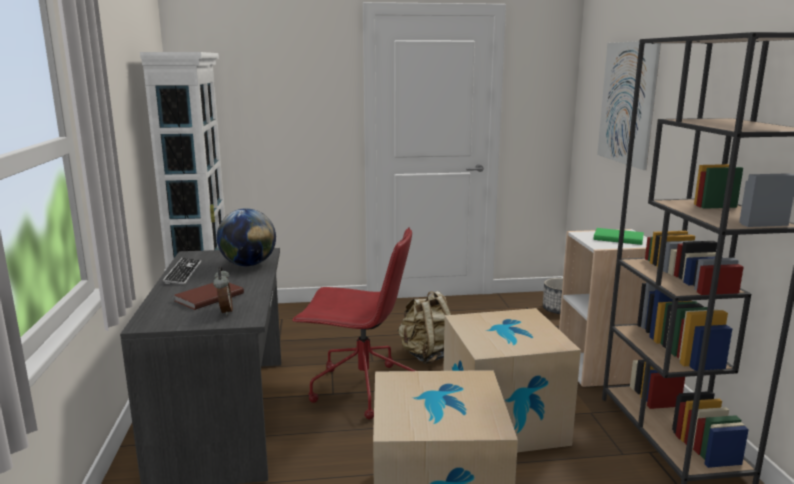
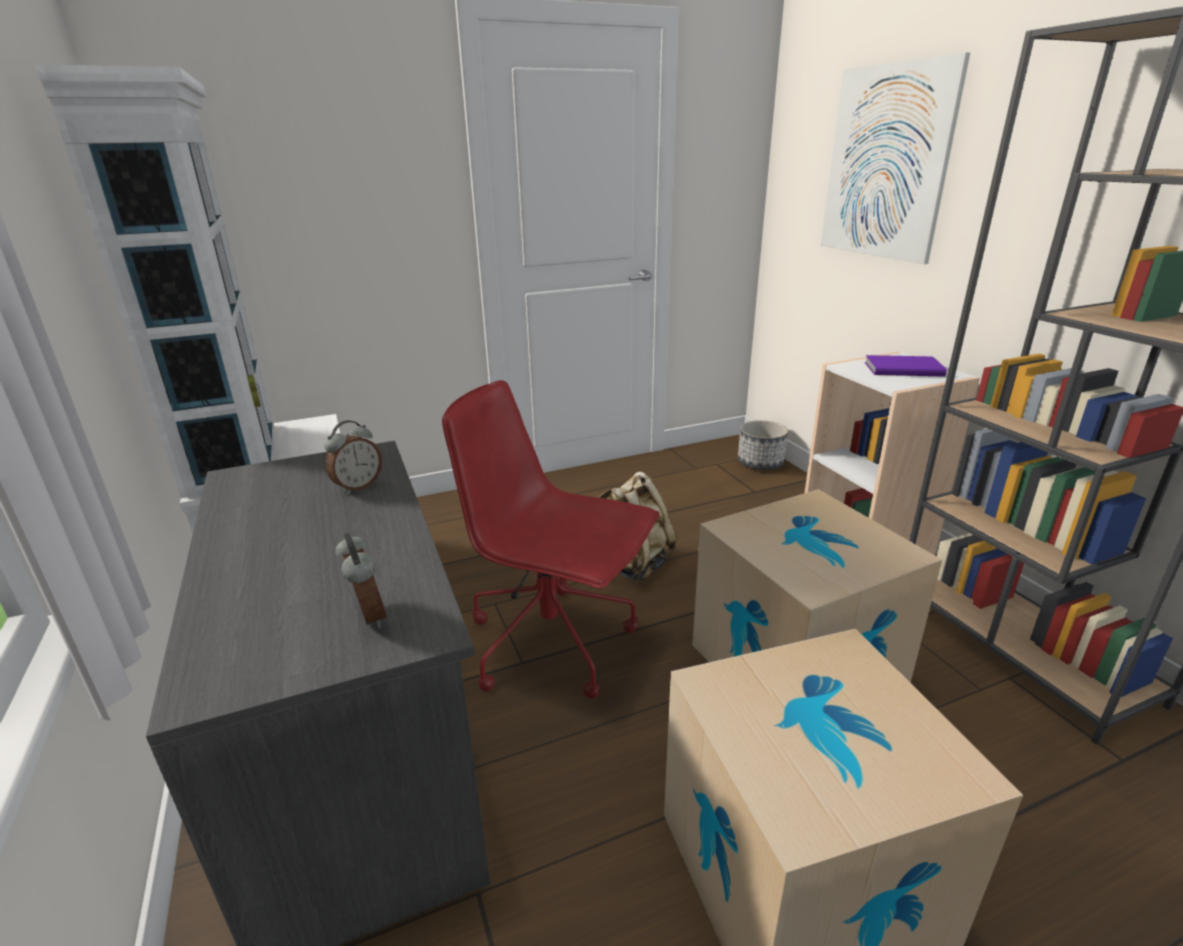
camera: 15 degrees left, 10 degrees up
(183, 272) = (236, 523): keyboard -> none
(208, 297) = (314, 581): brown book -> none
(248, 265) = (358, 486): globe -> alarm clock
(358, 389) = (558, 646): red office chair -> red office chair turned 150 degrees counterclockwise
(617, 238) = (901, 368): green book -> purple book

